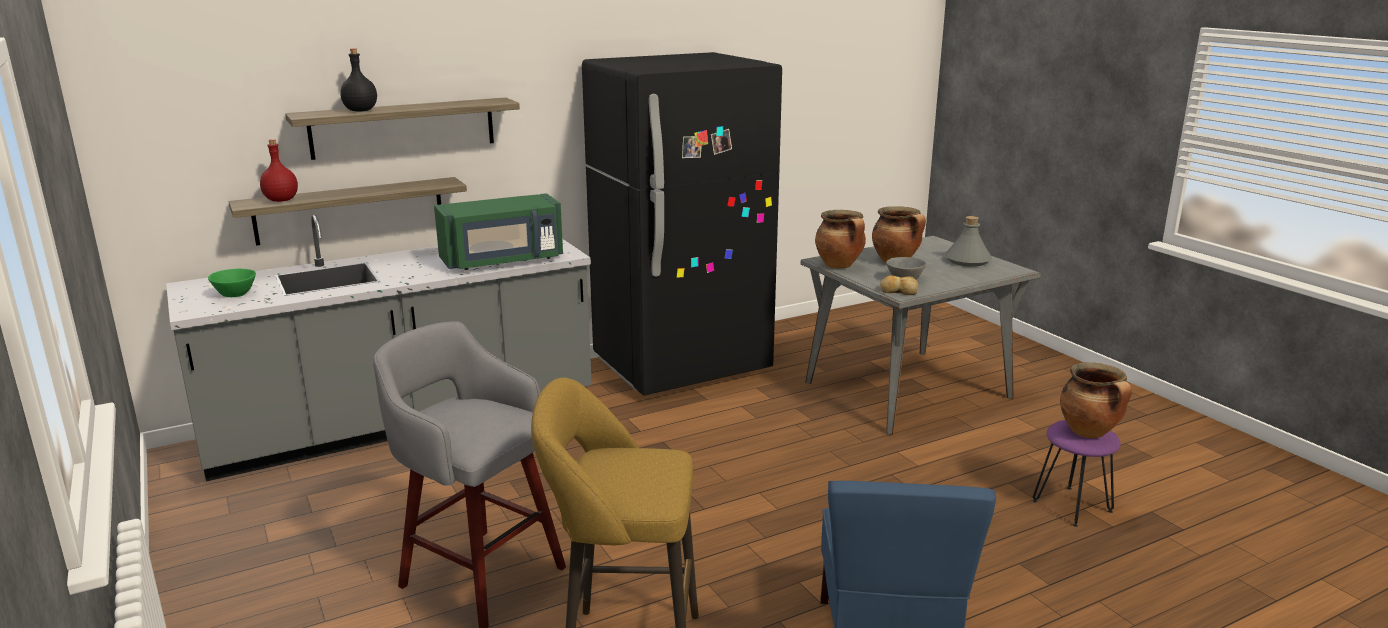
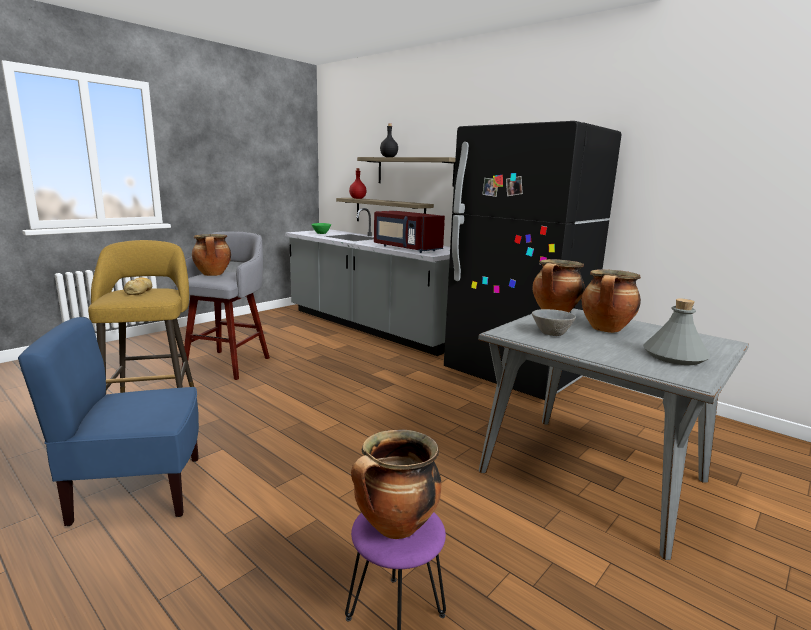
camera: 70 degrees right, 5 degrees down
(469, 423) = (213, 274): none -> cooking pot
(503, 261) = (406, 248): green microwave -> red microwave
(898, 291) = (511, 331): bread -> bread (139, 291)

